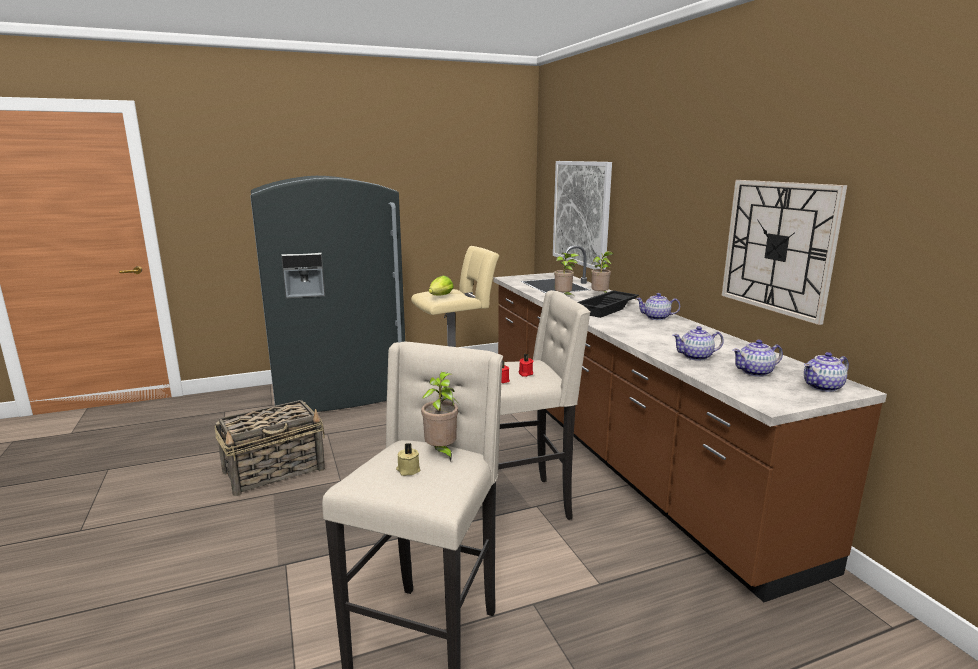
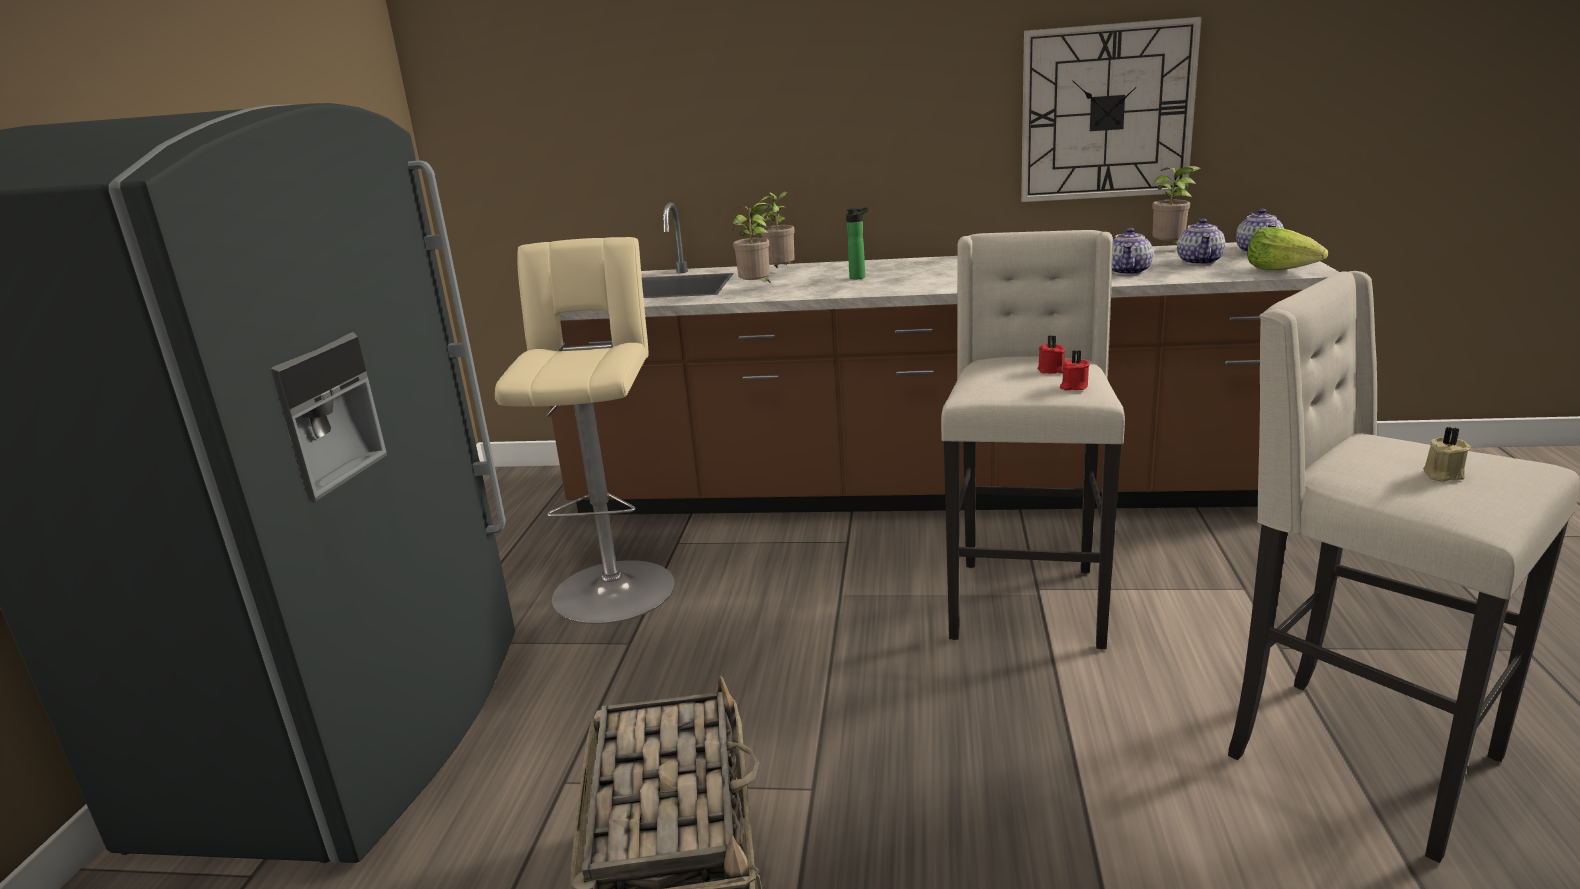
camera: 60 degrees left, 5 degrees up
(441, 296) = (572, 362): lettuce -> lettuce (1282, 270)
(441, 452) = (1372, 449): potted plant -> potted plant (1170, 249)
(581, 213) = (616, 147): picture -> none
(607, 308) = (859, 277): black tray -> bottle
(657, 318) = (938, 264): teapot -> none

